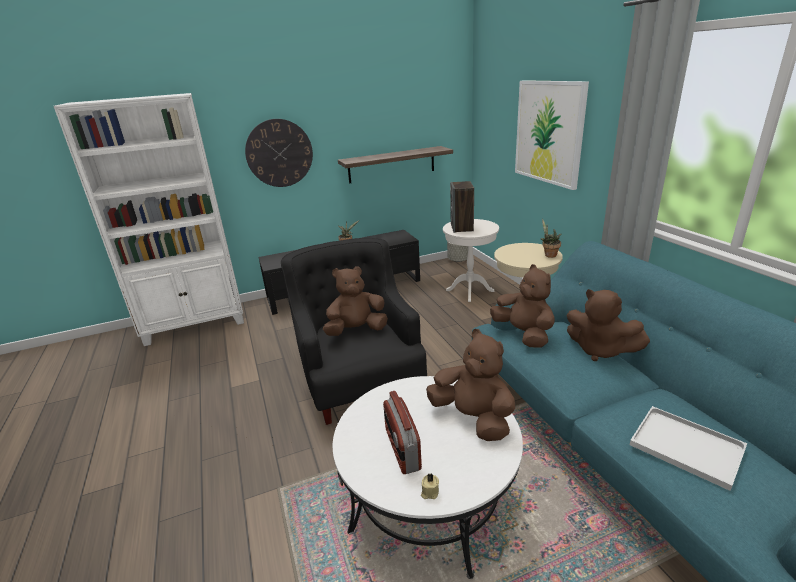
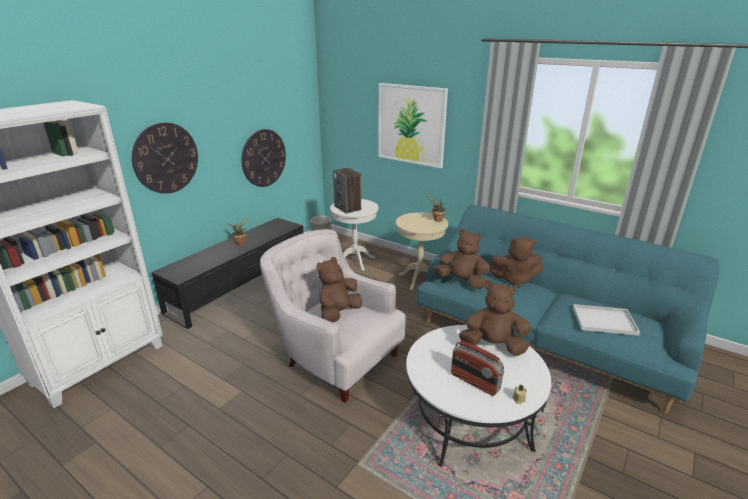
camera: 35 degrees left, 0 degrees up
(359, 378) = (335, 357): black armchair -> white armchair
(391, 164) = (264, 158): shelf -> wall clock

